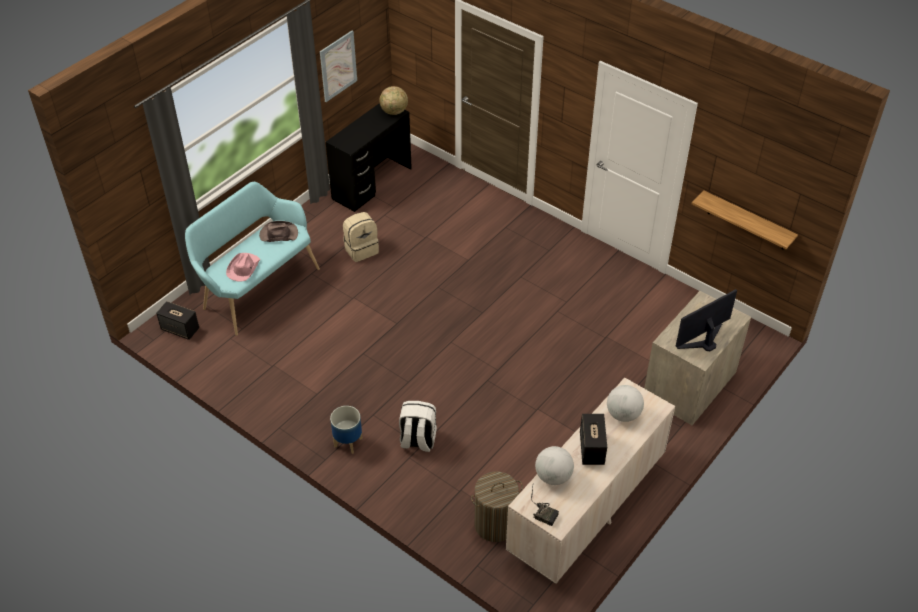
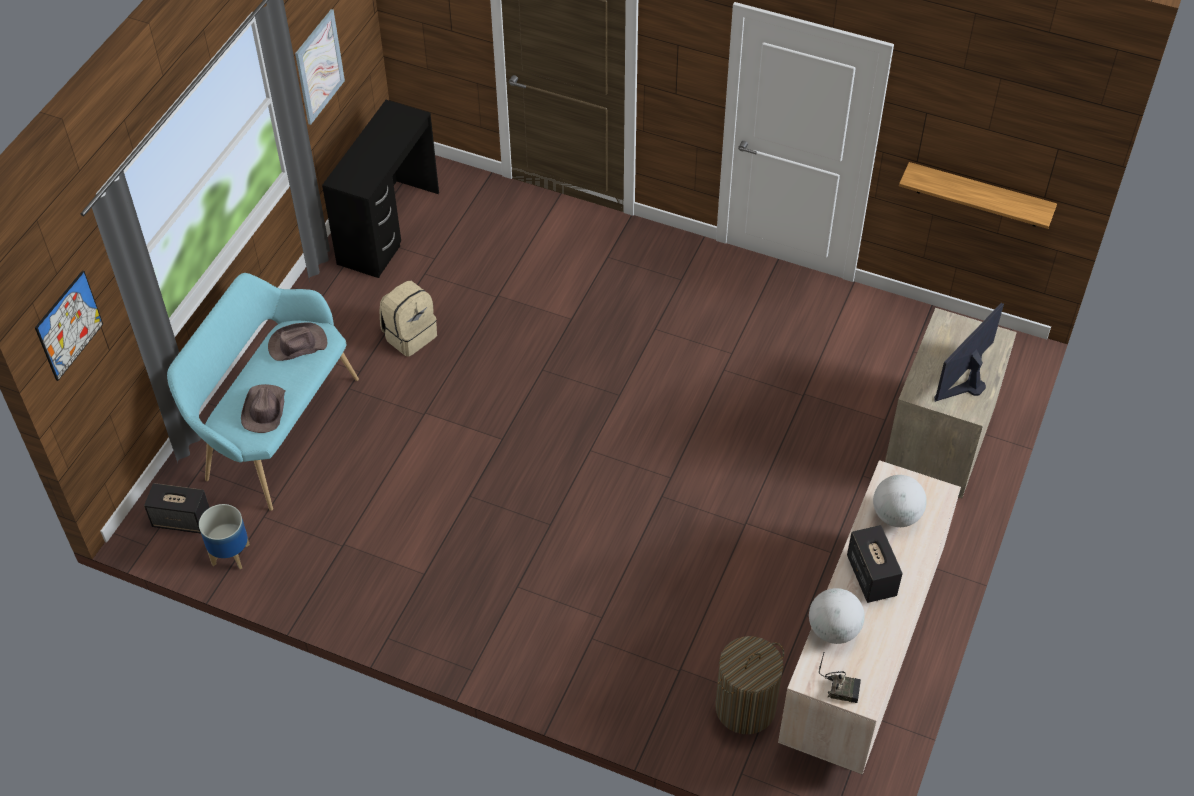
camera: 15 degrees left, 5 degrees up
(119, 179) = (69, 325): none -> picture
(243, 268) = (264, 410): pink hat -> brown hat
(348, 442) = (497, 636): planter -> planter (231, 554)
(394, 112) = (408, 117): globe -> none
(417, 440) = (594, 610): white backpack -> none

